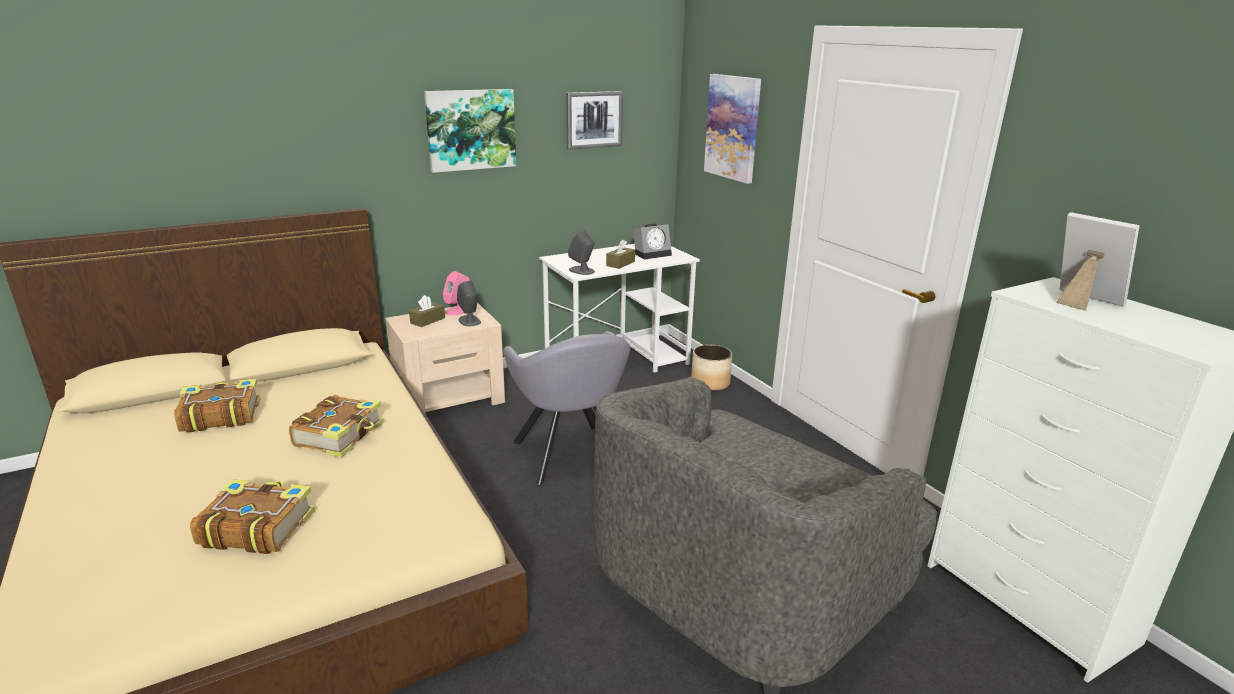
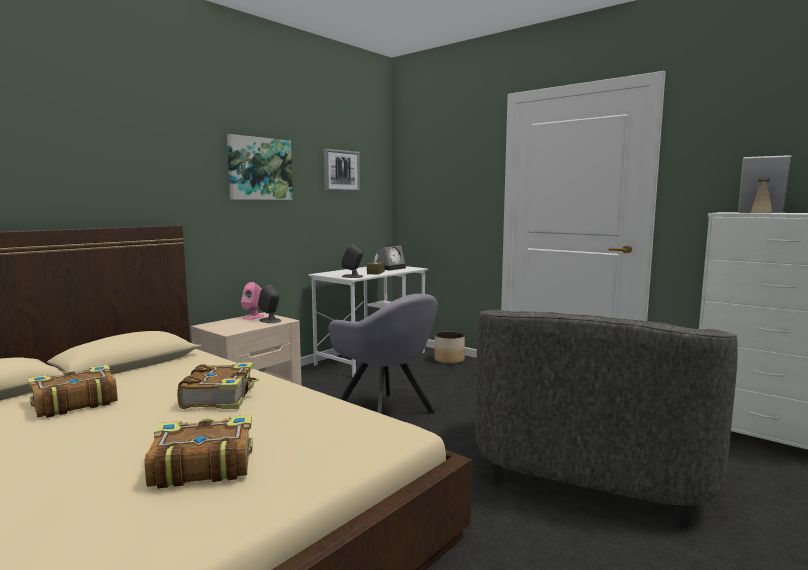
camera: 20 degrees left, 15 degrees down
(427, 320) = (233, 323): brown tissue box -> none
(733, 127) = (443, 172): picture -> none

